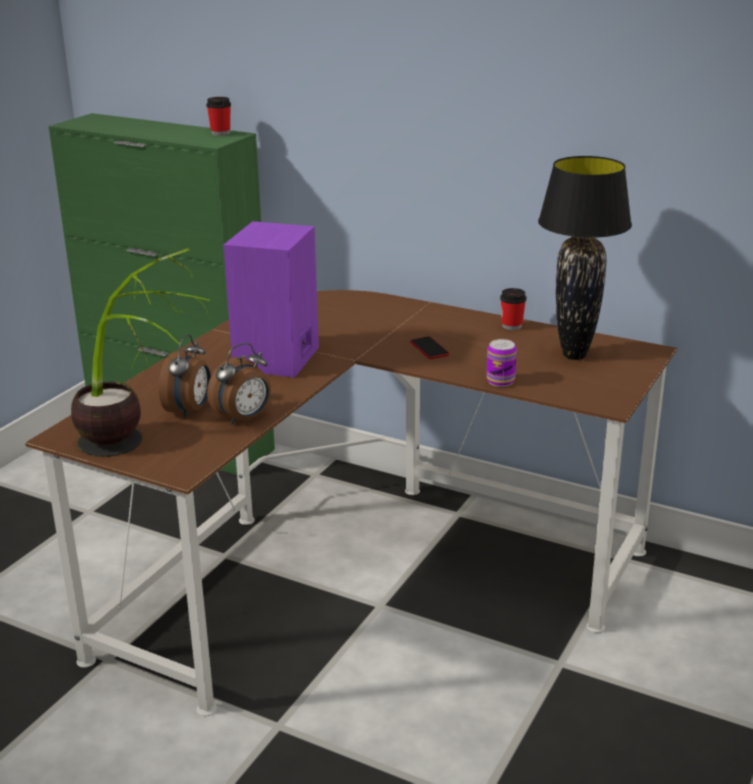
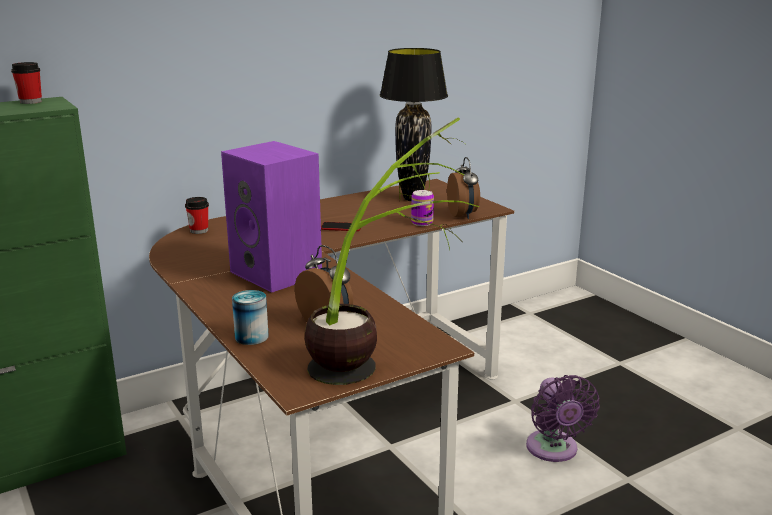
camera: 60 degrees left, 5 degrees down
(138, 390) = (251, 337): none -> can
(244, 419) = (372, 306): alarm clock -> alarm clock (463, 215)
(483, 724) = (553, 450): none -> purple fan
(511, 326) = (343, 201): cup -> cup (199, 230)

